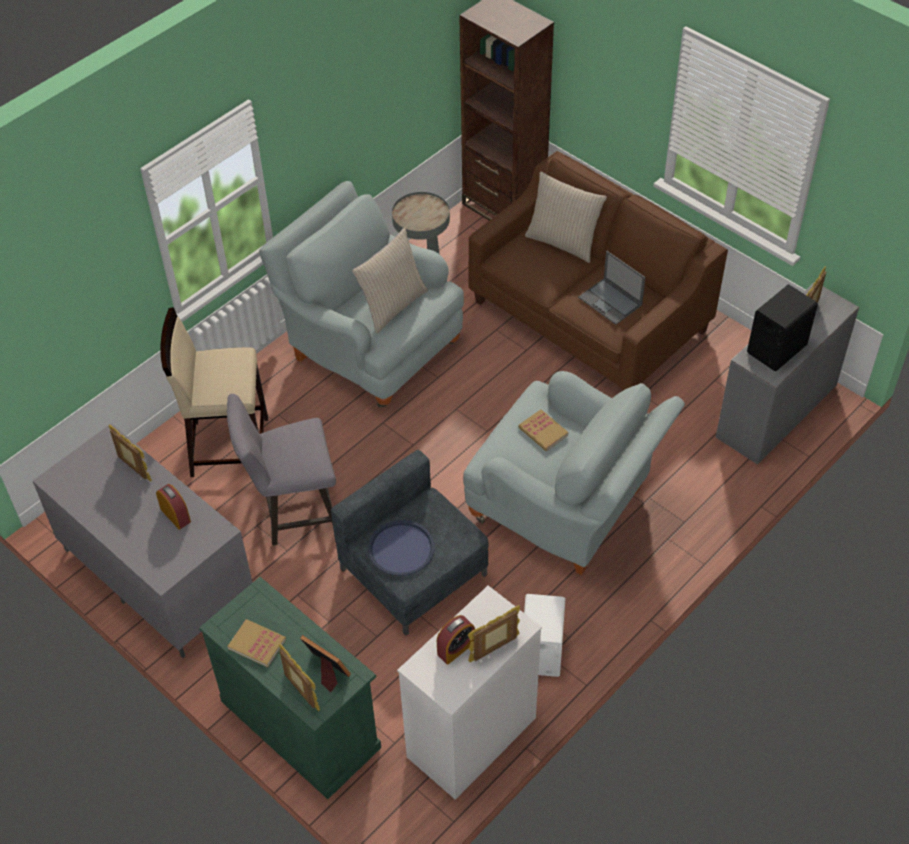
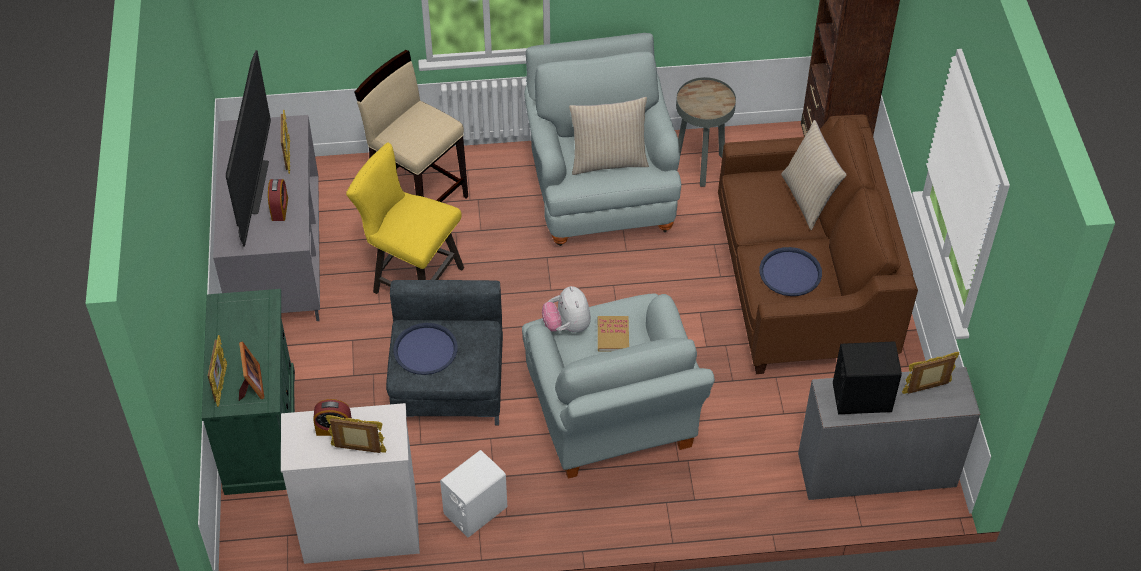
camera: 40 degrees right, 0 degrees up
(133, 512) = (256, 187): none -> television
(257, 644) = (229, 333): book -> none
(293, 512) = (412, 279): grey stool -> yellow stool
(502, 449) = (567, 326): none -> plush toy
(611, 301) = (790, 272): laptop -> blue tray

